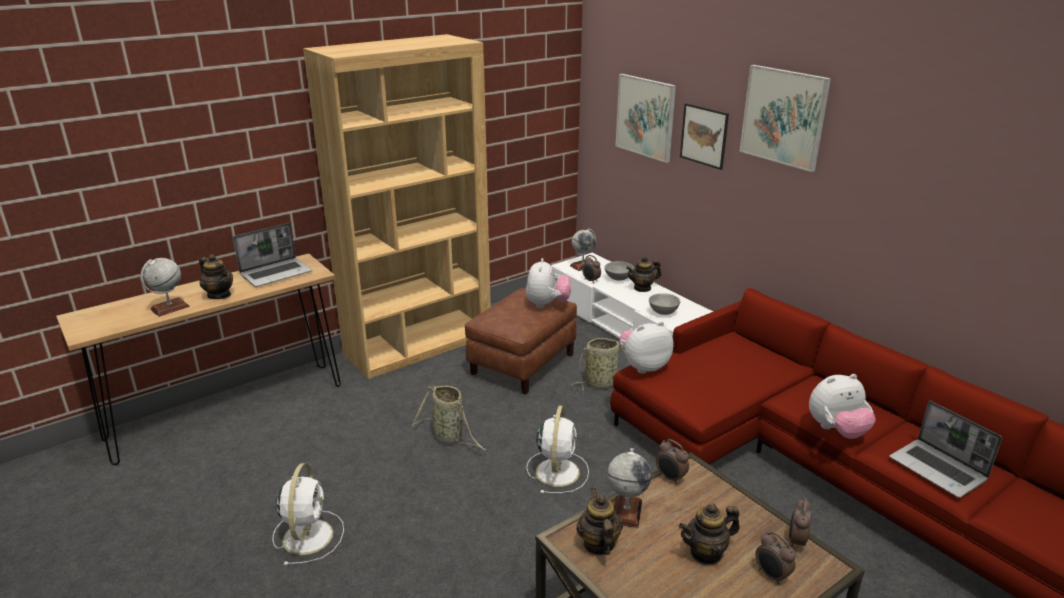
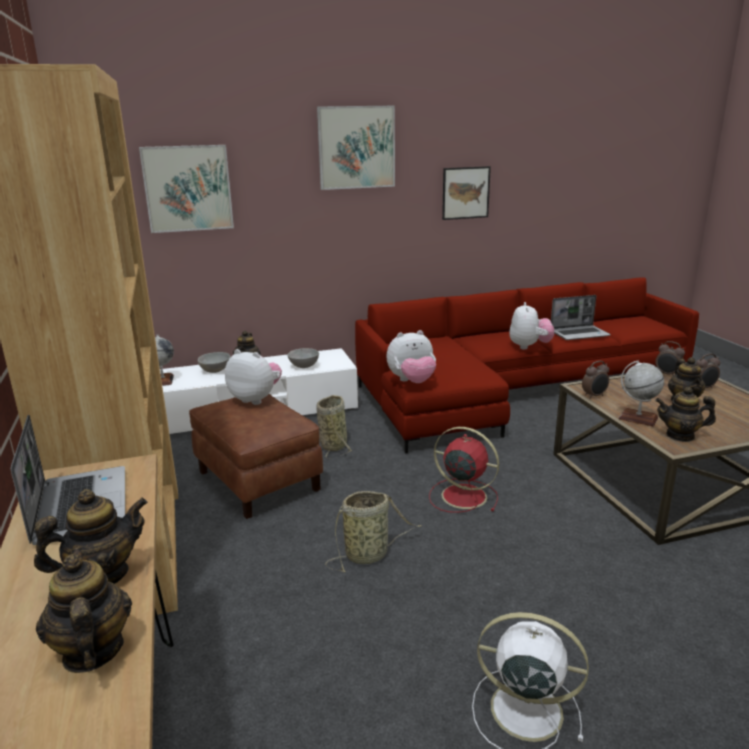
camera: 70 degrees left, 5 degrees down
(170, 308) = (92, 651): globe -> teapot
(557, 471) = (462, 496): white fan -> red fan
(590, 281) = (202, 383): alarm clock -> none
(643, 366) = (412, 381): plush toy -> plush toy turned 105 degrees counterclockwise
(704, 135) = (273, 187): picture -> picture (465, 193)

